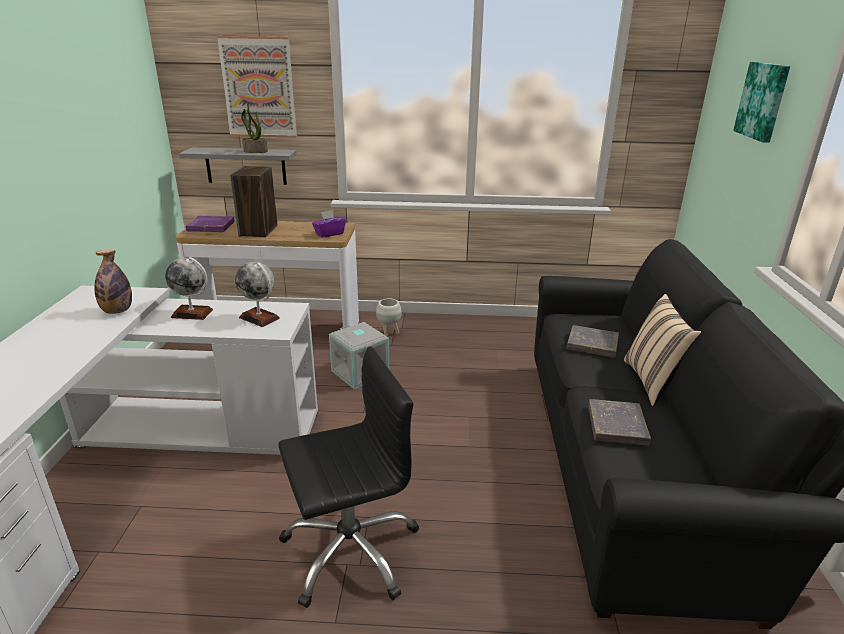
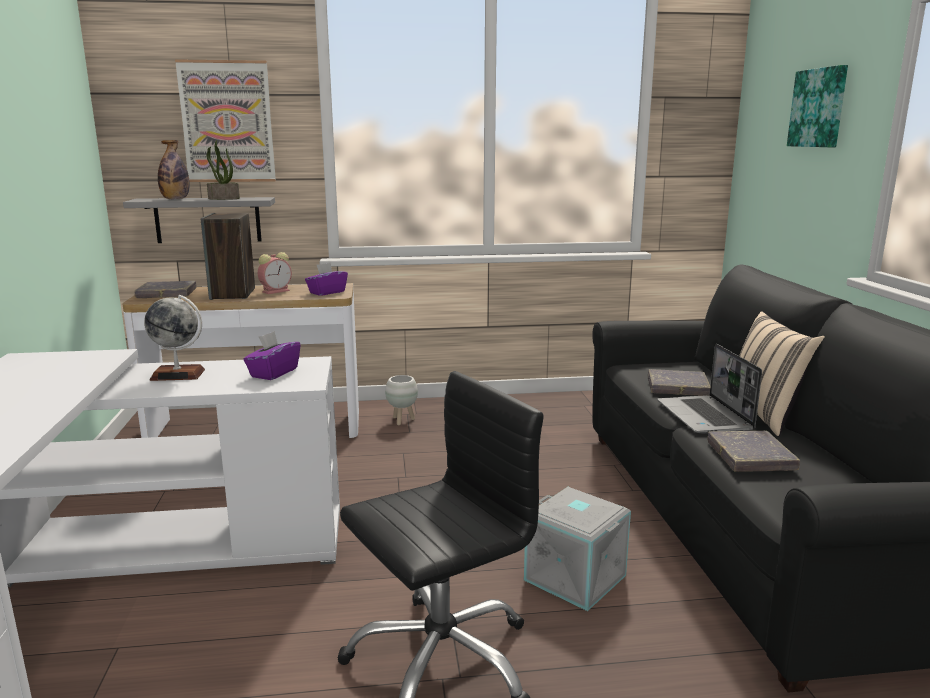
camera: 10 degrees left, 10 degrees down
(117, 311) = (75, 373): bottle -> bottle (175, 199)
(211, 227) = (167, 294): purple book -> grey book
(259, 318) = (273, 373): globe -> purple tissue box
(292, 229) = (276, 291): none -> alarm clock
(361, 372) = (381, 463): grey storage box -> grey storage box (576, 577)
(600, 379) = (705, 417): none -> laptop

